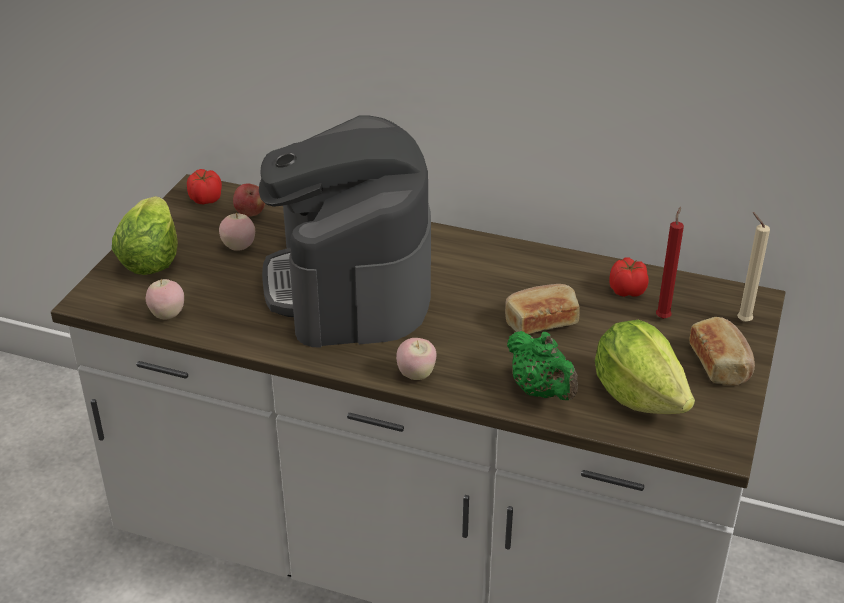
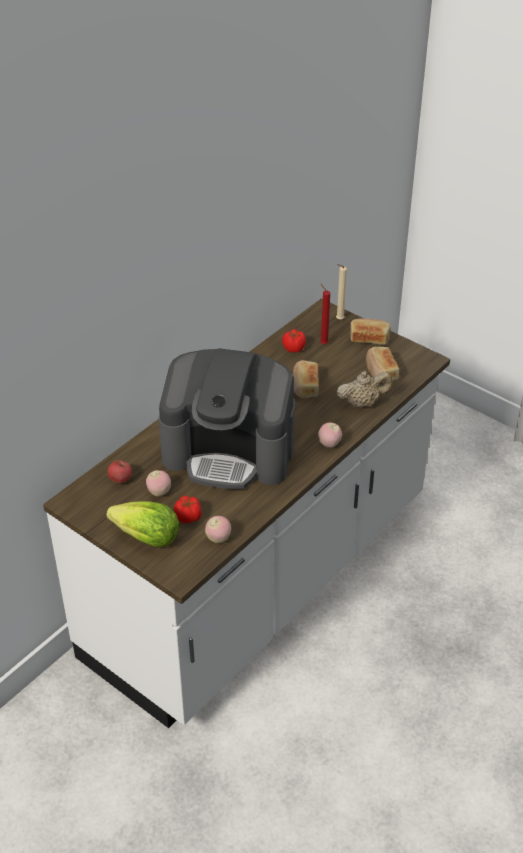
camera: 70 degrees left, 5 degrees up
(205, 200) = (87, 499): tomato -> tomato (188, 517)
(541, 391) = (363, 403): green teapot -> beige teapot
(638, 395) = (380, 372): lettuce -> bread

